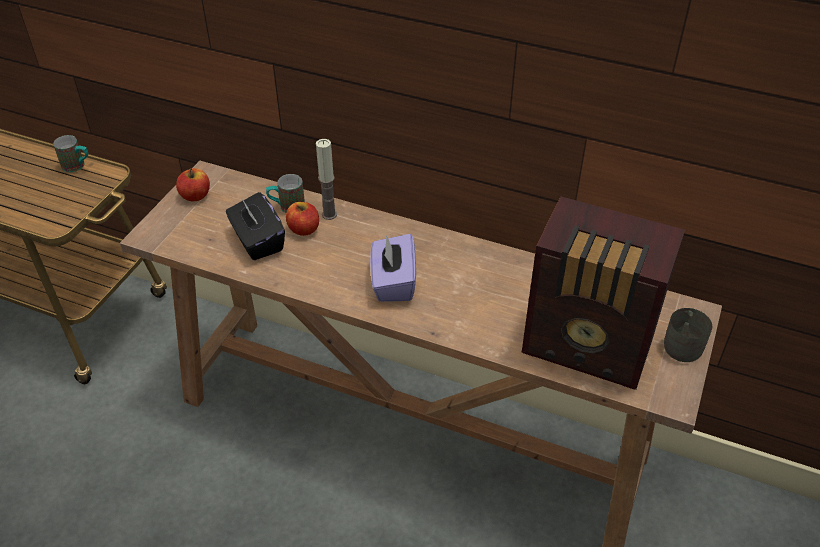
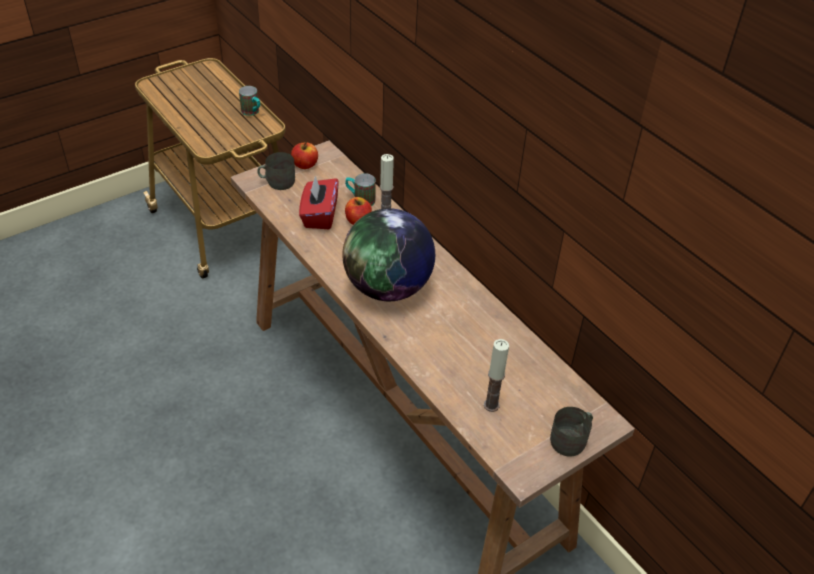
camera: 30 degrees right, 0 degrees up
(179, 226) = (277, 182): none -> grey mug
(257, 241) = (319, 215): black tissue box -> red tissue box
(393, 283) = (388, 288): purple tissue box -> globe
(589, 348) = (491, 405): radio -> candle

